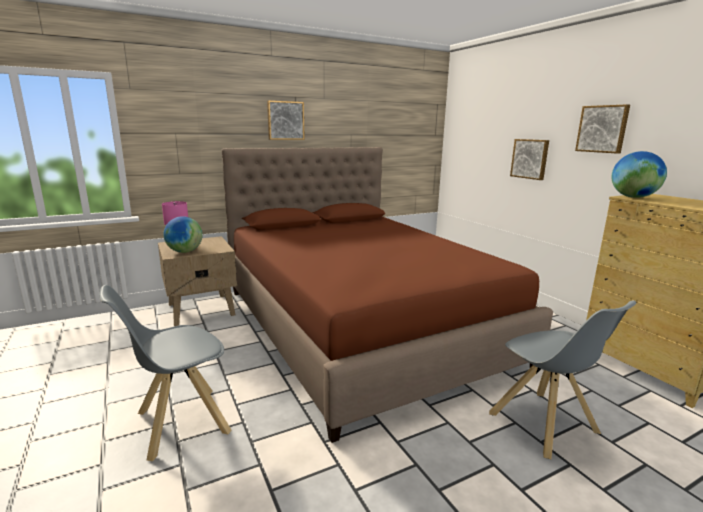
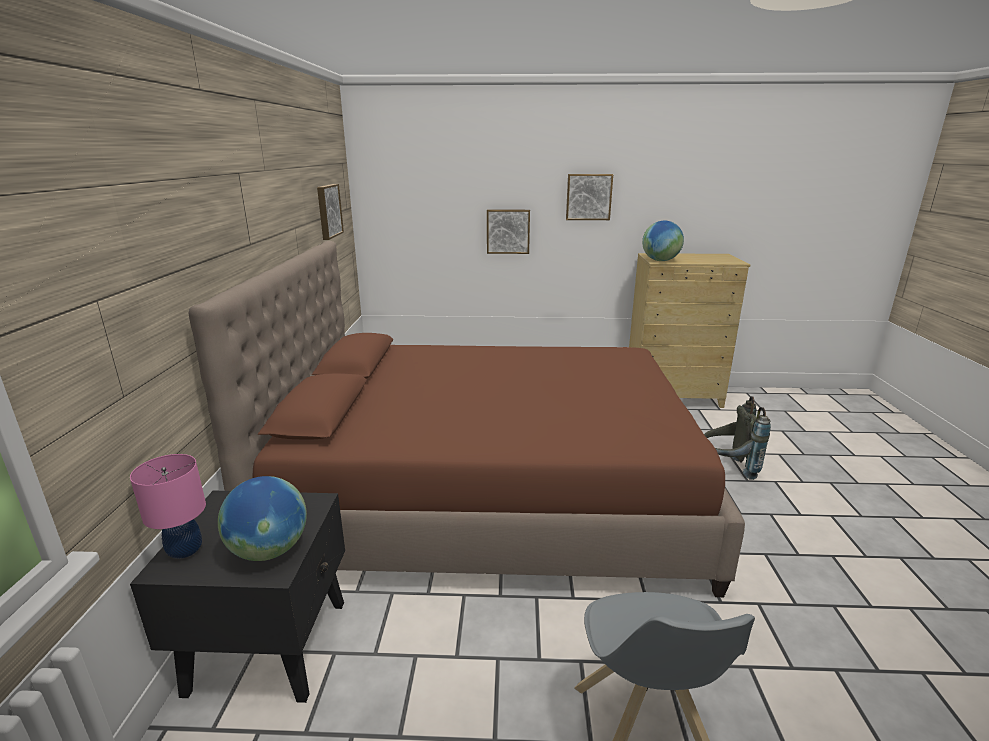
camera: 60 degrees left, 5 degrees up
(202, 309) = (270, 644): beige nightstand -> black nightstand
(285, 120) = (239, 222): picture -> picture (328, 211)
(545, 424) = (727, 468): grey chair -> grey backpack

